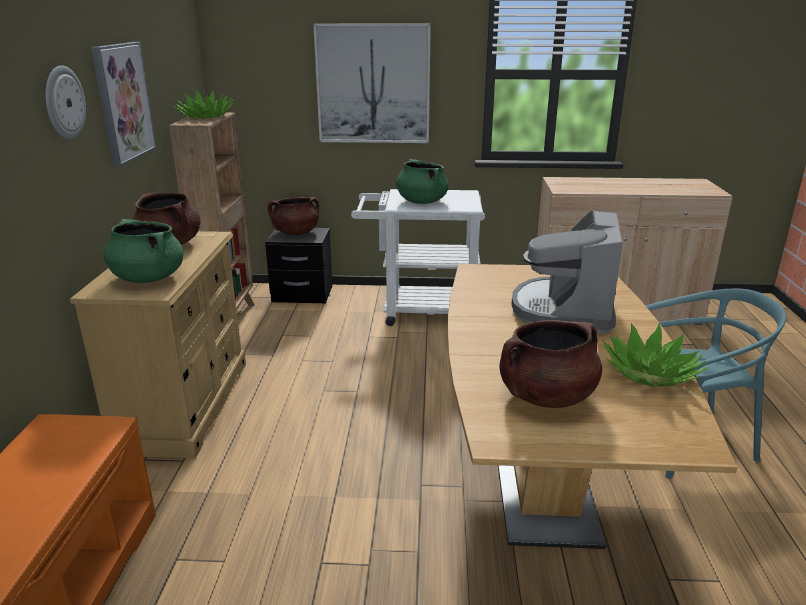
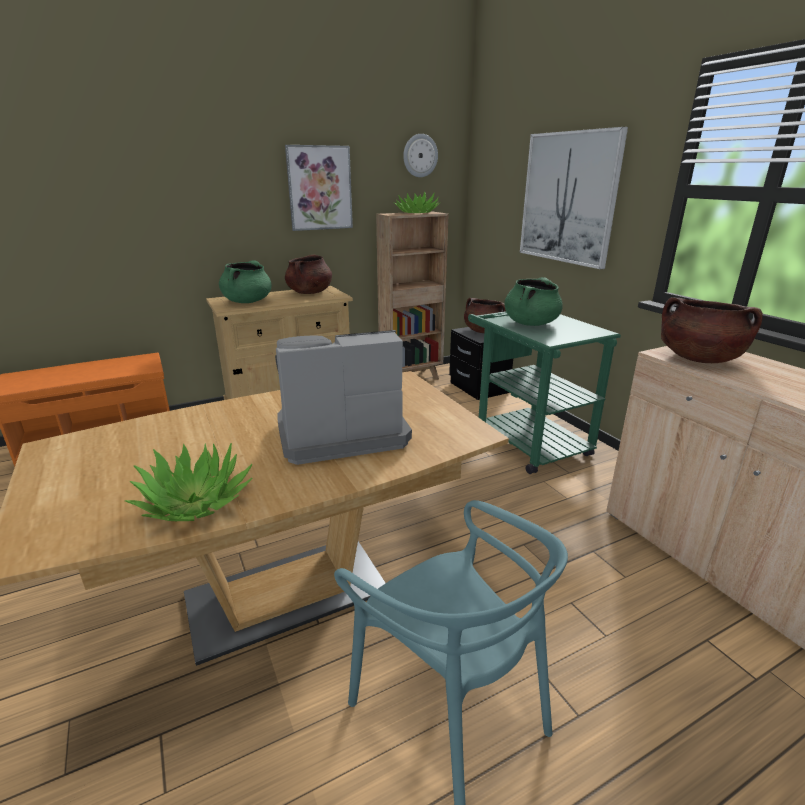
camera: 60 degrees right, 0 degrees up
(63, 102) = (240, 178): wall clock -> wall clock (420, 155)
(420, 311) = (525, 440): white cart -> green cart
(546, 396) = (130, 454): brown cooking pot -> brown cooking pot (699, 359)

